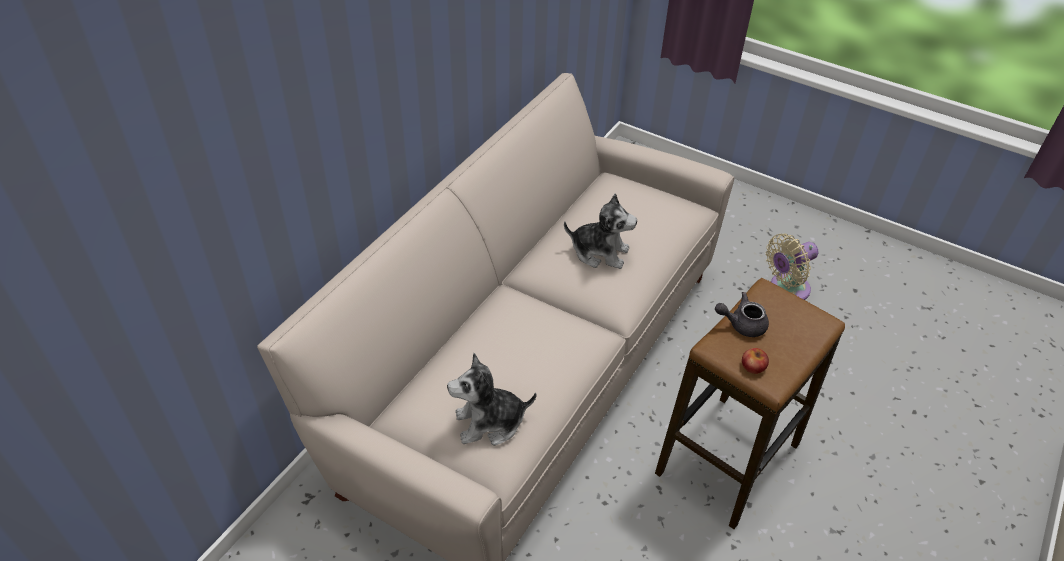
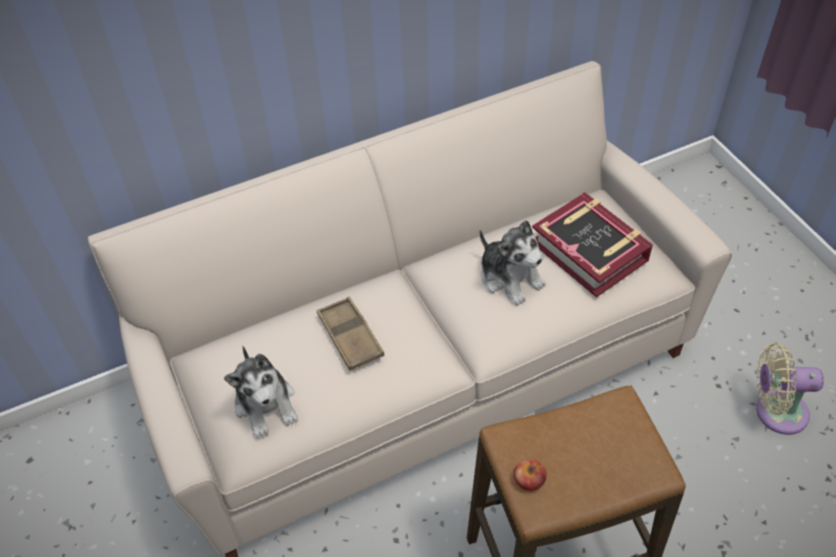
camera: 35 degrees right, 5 degrees up
(490, 423) = (266, 404): plush toy -> plush toy turned 135 degrees counterclockwise
(517, 343) = (350, 337): none -> brown tray
(640, 212) = (589, 251): none -> book
(741, 324) = (560, 427): grey teapot -> none

